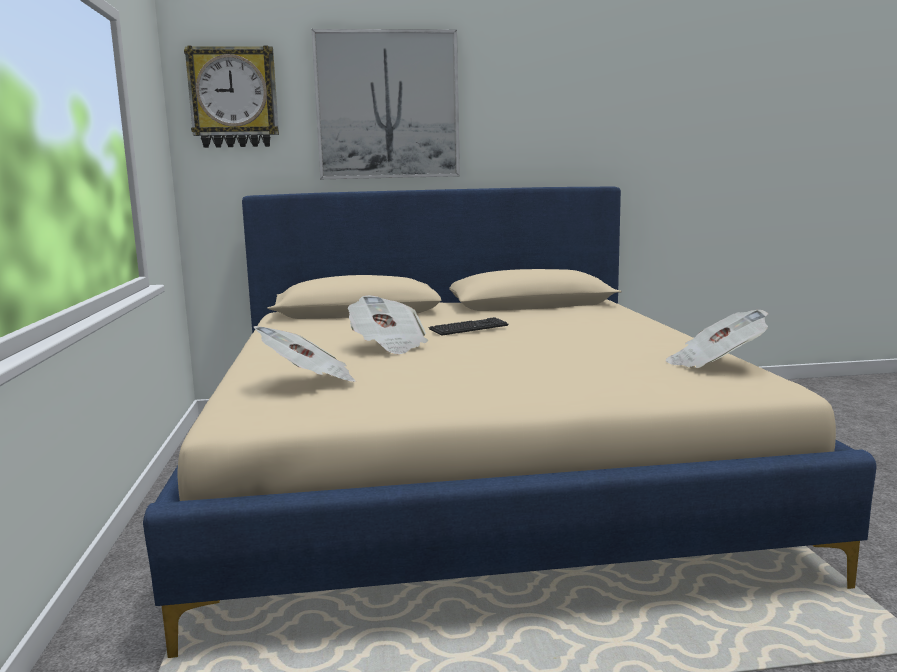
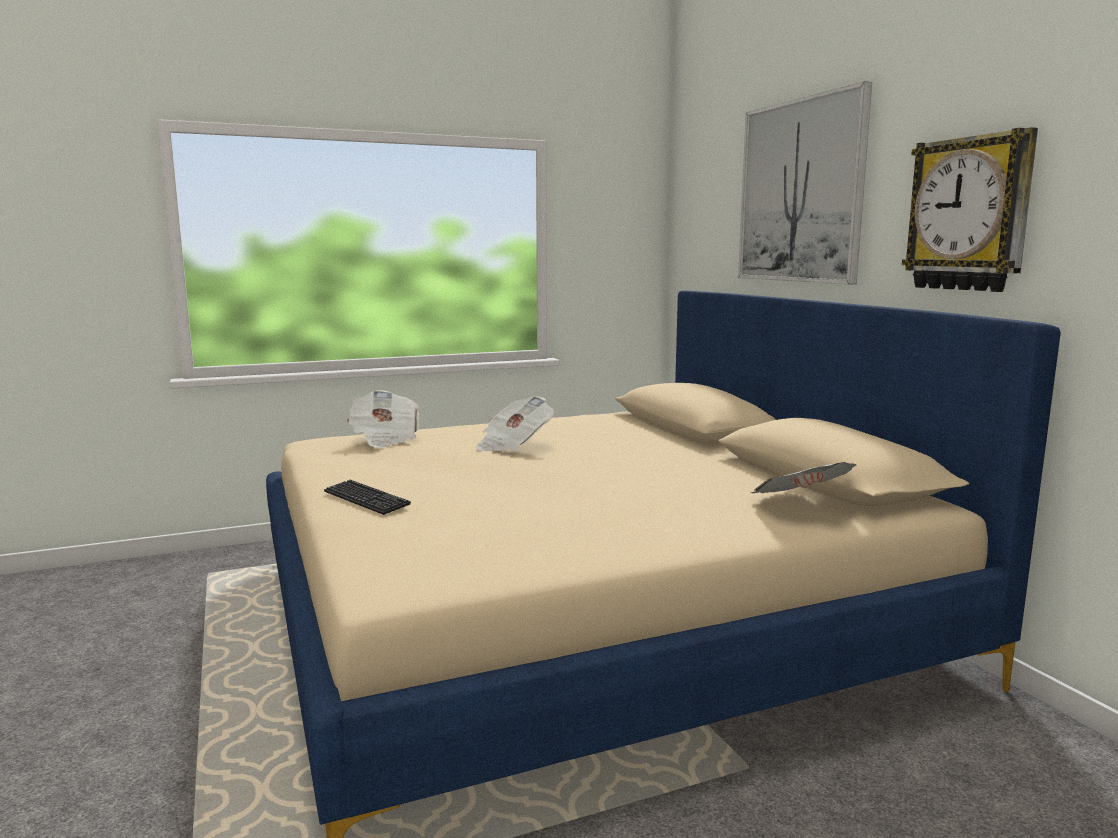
camera: 75 degrees right, 0 degrees up
(234, 98) = (700, 192): wall clock -> wall clock (969, 214)
(469, 328) = (616, 461): keyboard -> keyboard (366, 499)
(714, 363) = (477, 560): newspaper -> newspaper (800, 505)

